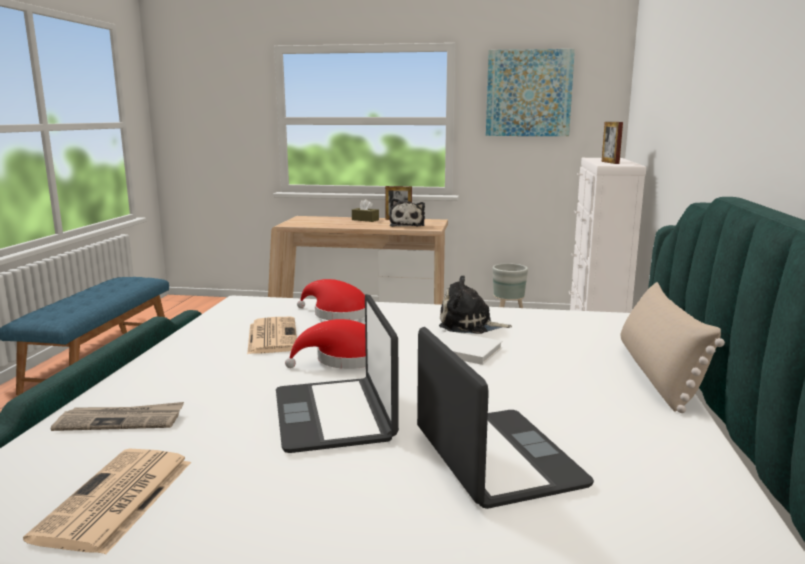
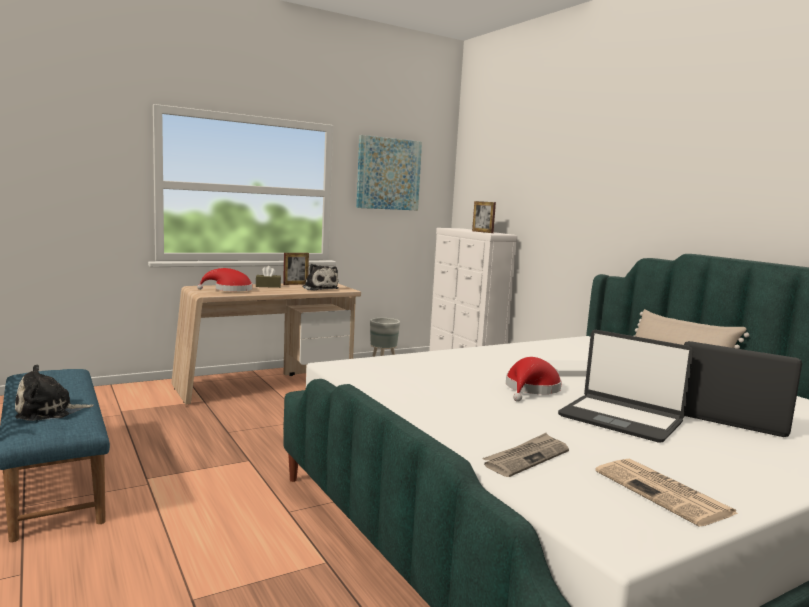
camera: 40 degrees left, 5 degrees down
(272, 336) = (441, 385): newspaper -> none
(337, 314) = (436, 362): red hat -> red hat (230, 290)
(469, 325) = (533, 356): plush toy -> plush toy (49, 411)

